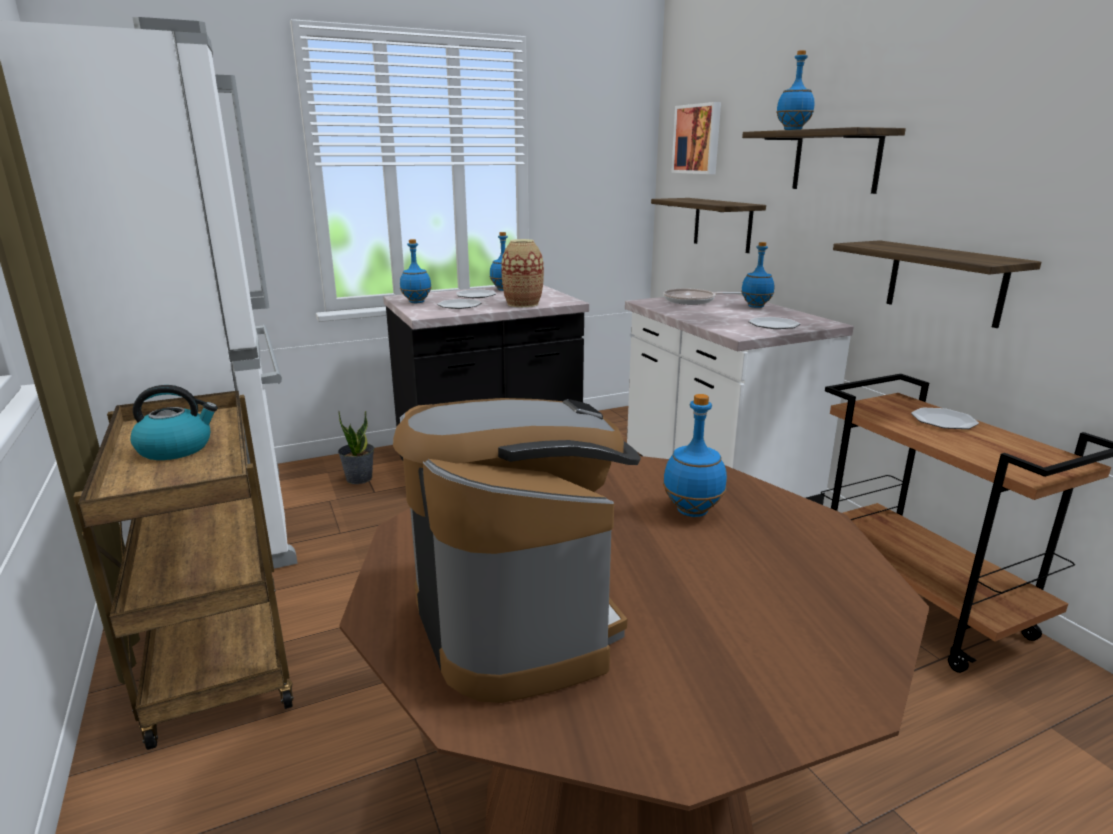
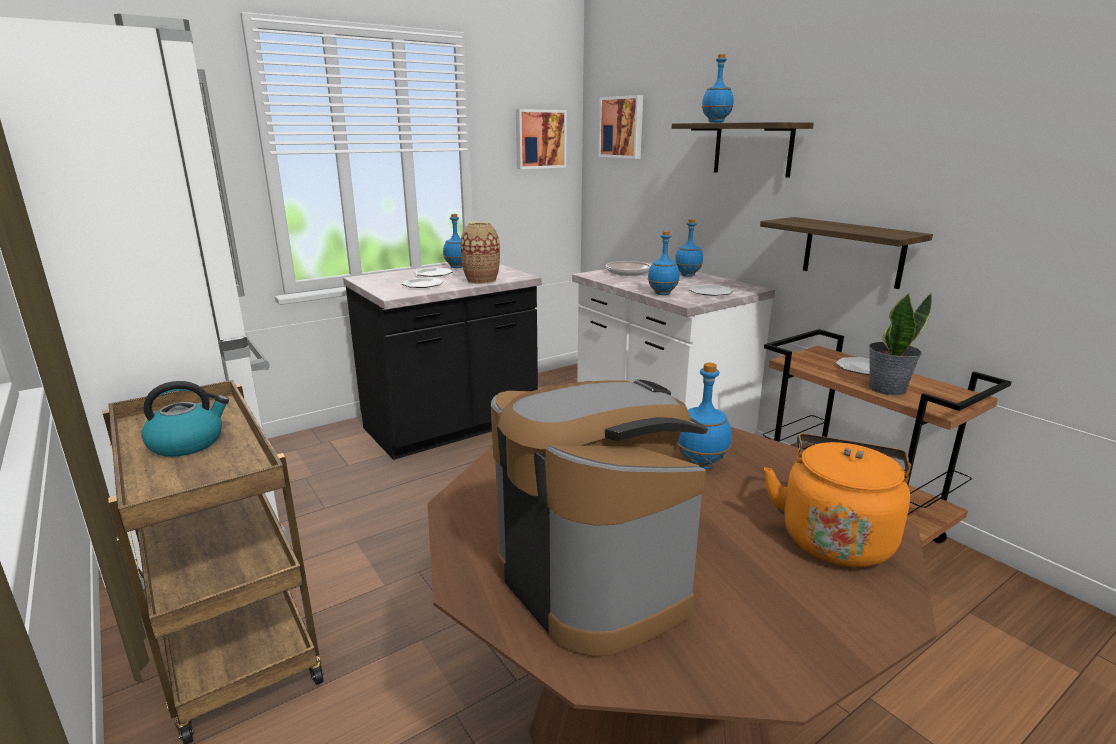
camera: 10 degrees left, 0 degrees up
(359, 478) = (329, 453): potted plant -> potted plant (886, 389)
(416, 302) = (379, 283): blue bottle -> blue bottle (662, 294)
(607, 153) = (539, 139): none -> picture
(722, 224) = (649, 203): shelf -> none
(818, 606) = (835, 537): none -> orange kettle

